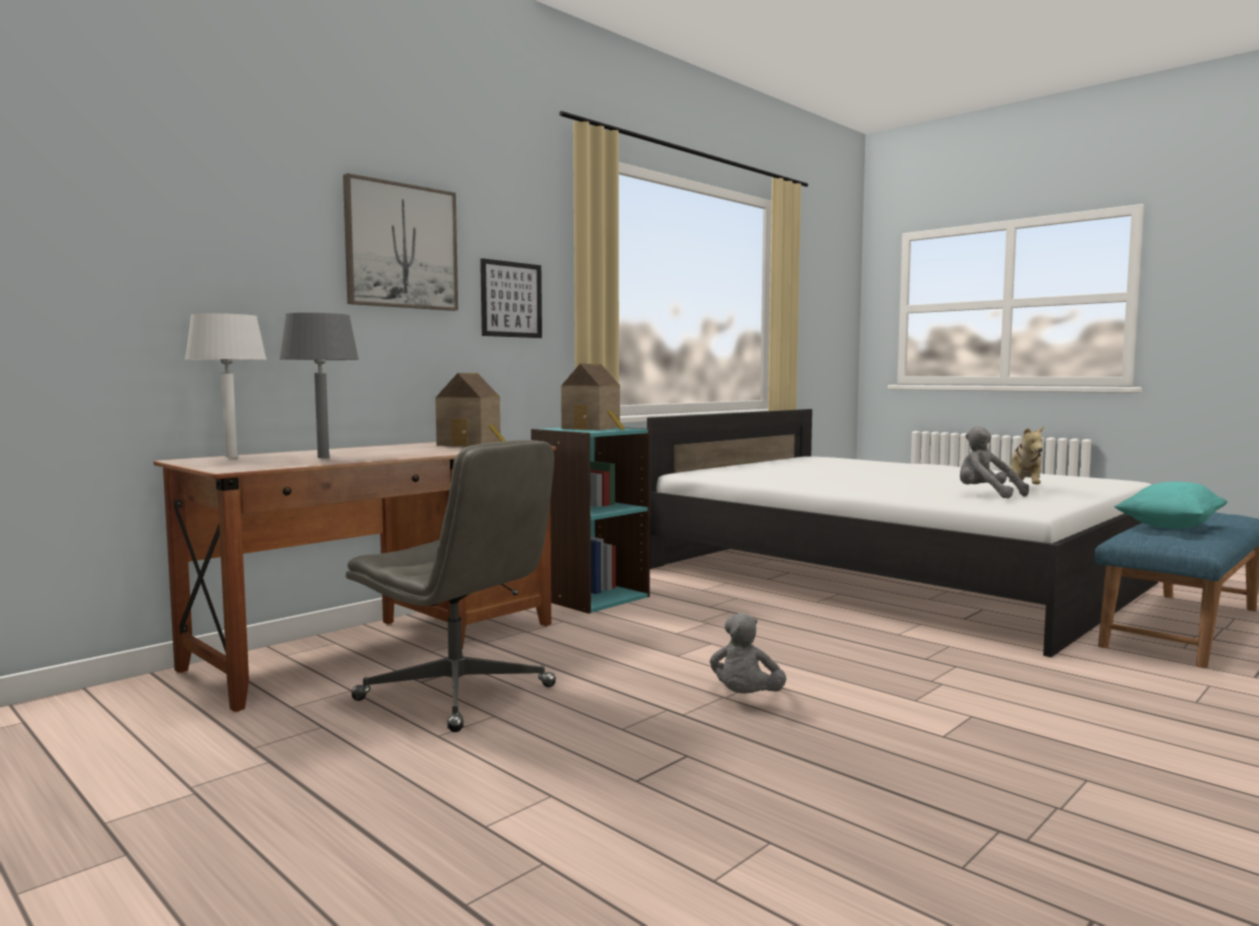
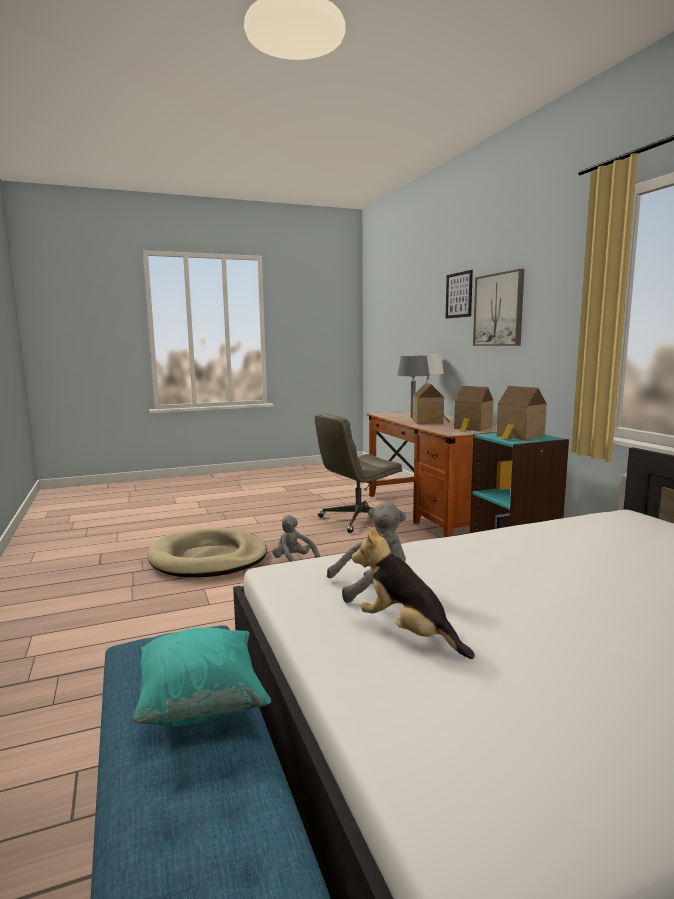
camera: 115 degrees right, 5 degrees up
(393, 452) = (429, 421): none -> toy house
(511, 299) = (555, 334): picture -> picture (459, 295)
(837, 778) = (208, 558): none -> beige dog bed

